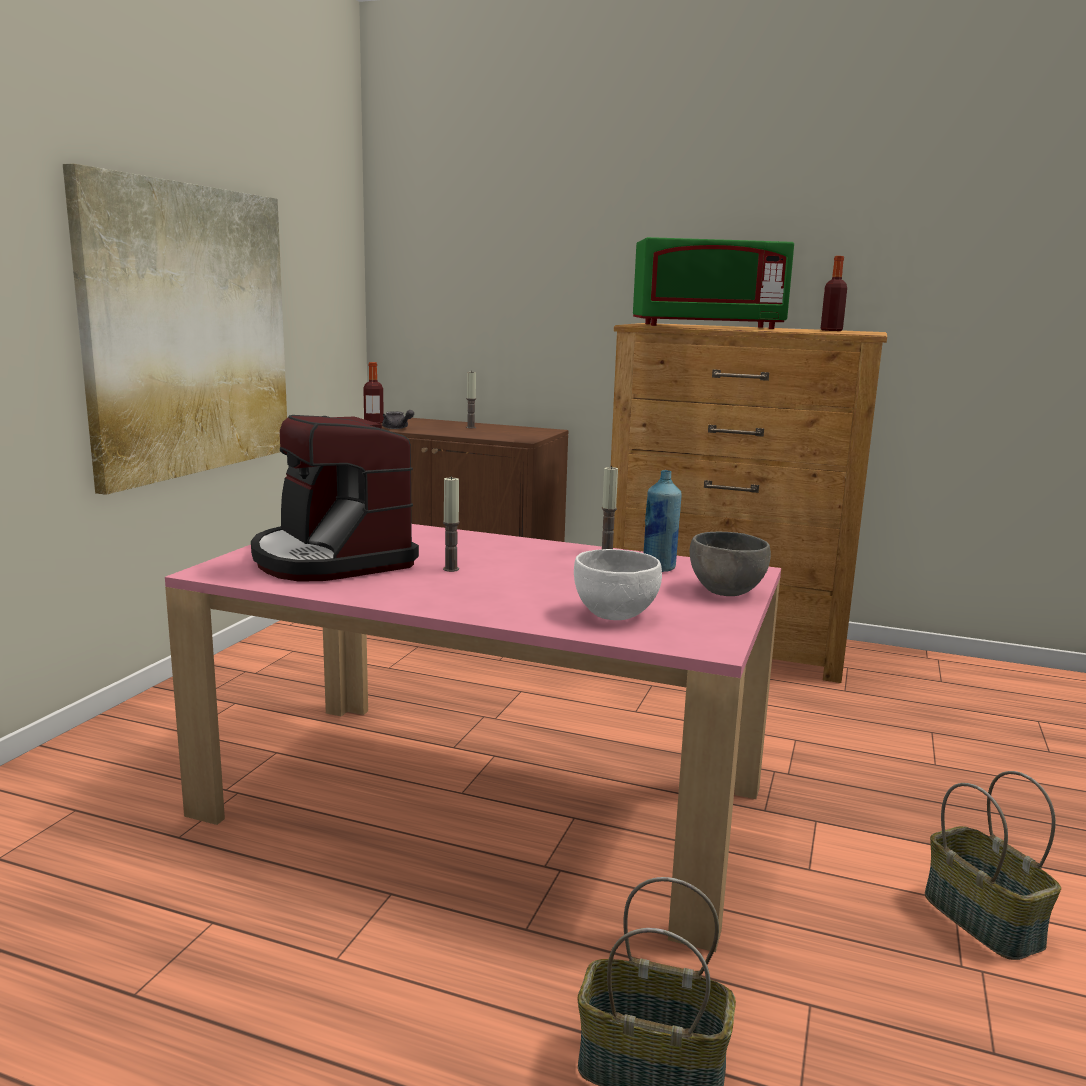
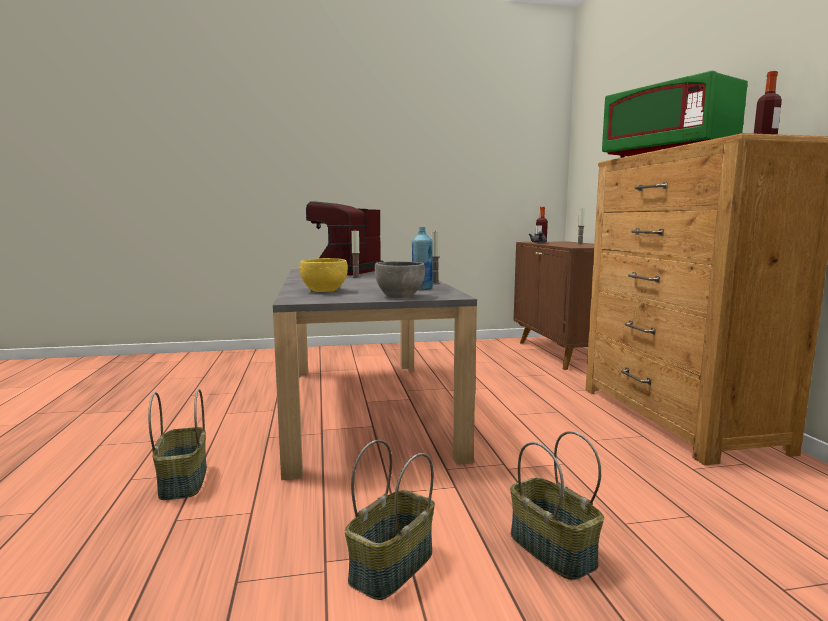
camera: 60 degrees right, 5 degrees down
(189, 331) = (419, 187): picture -> none
(484, 802) = (363, 407): pink dining table -> grey dining table
(614, 615) = (324, 291): white bowl -> yellow bowl
(971, 817) = (550, 549): none -> basket

